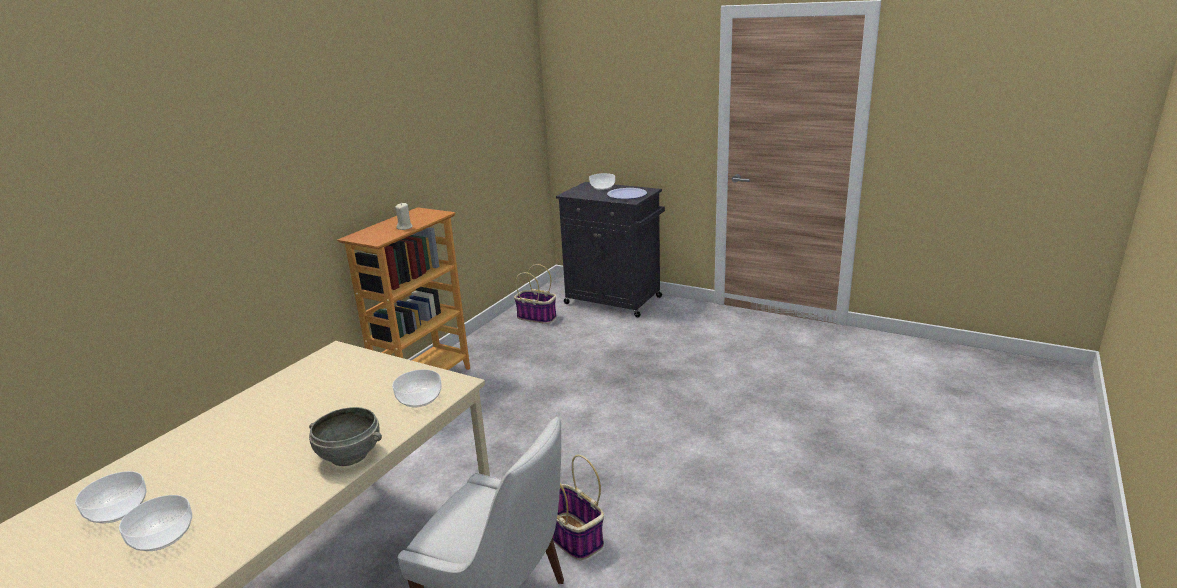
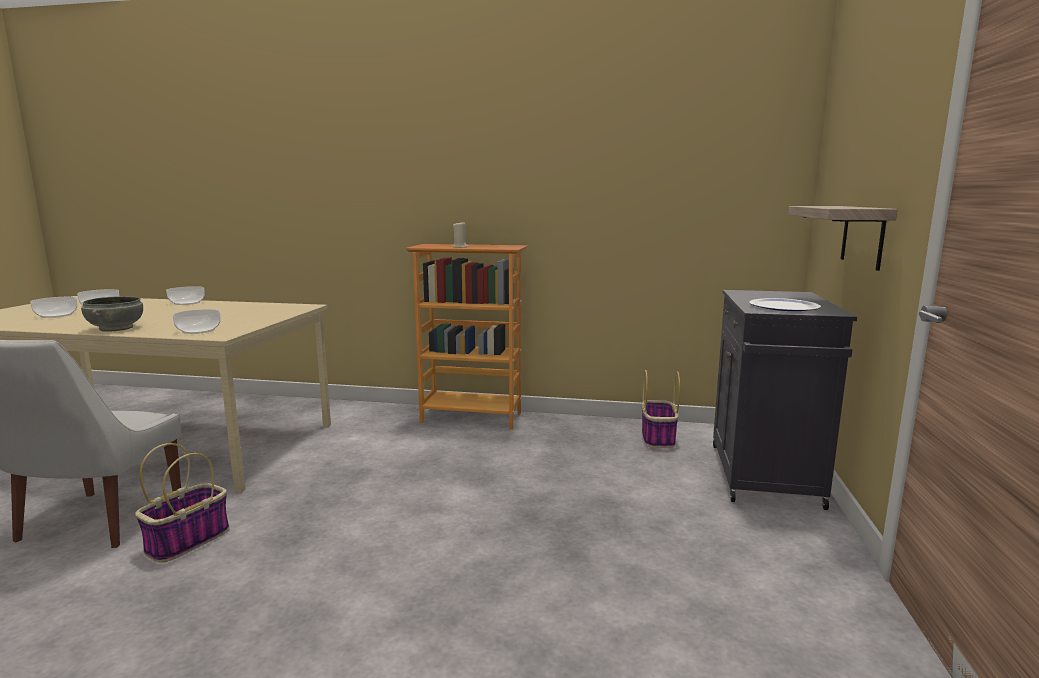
camera: 70 degrees right, 10 degrees down
(602, 187) = (799, 298): bowl -> bowl (186, 303)
(640, 144) = (863, 236): none -> shelf

